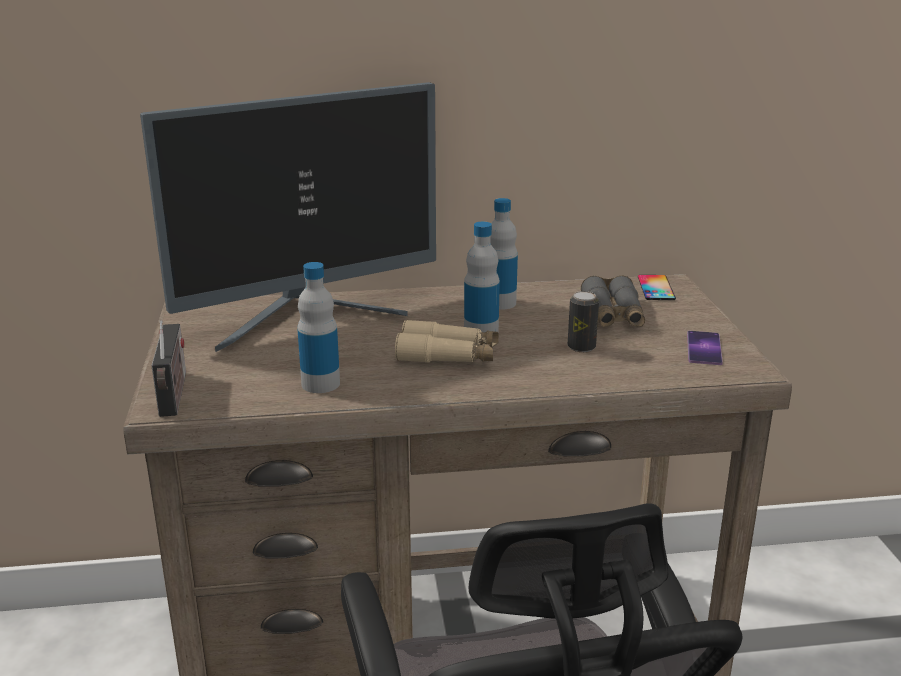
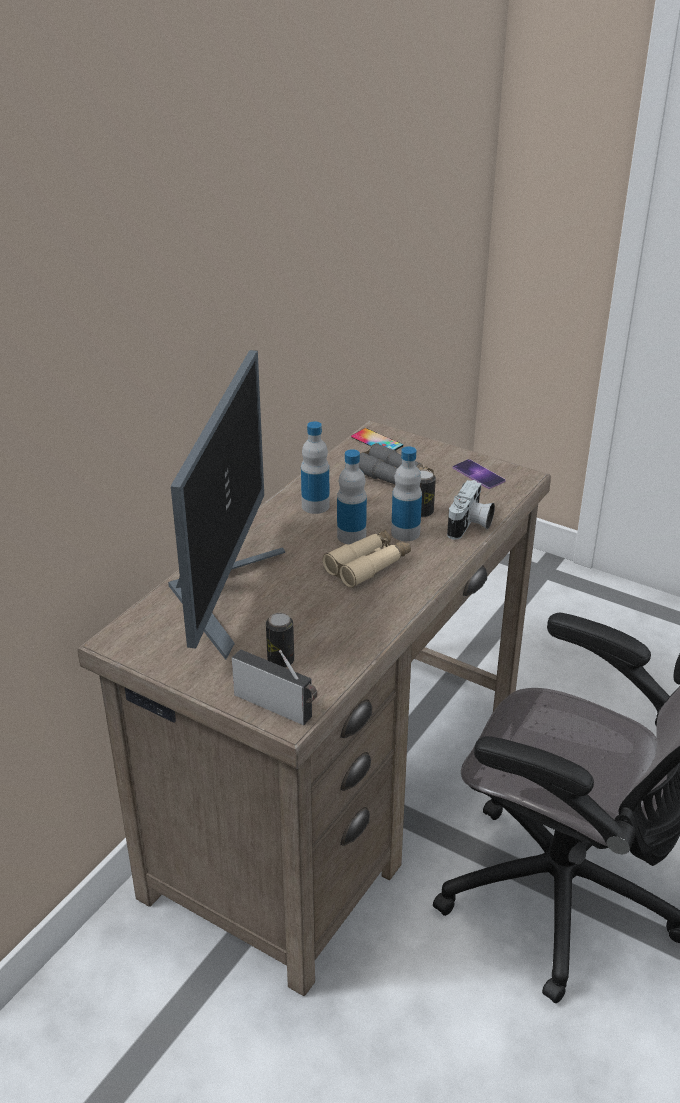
camera: 50 degrees left, 10 degrees up
(243, 373) = (280, 661): none -> can
(320, 384) = (342, 634): bottle -> bottle (405, 533)
(604, 376) = (470, 525): none -> camera

